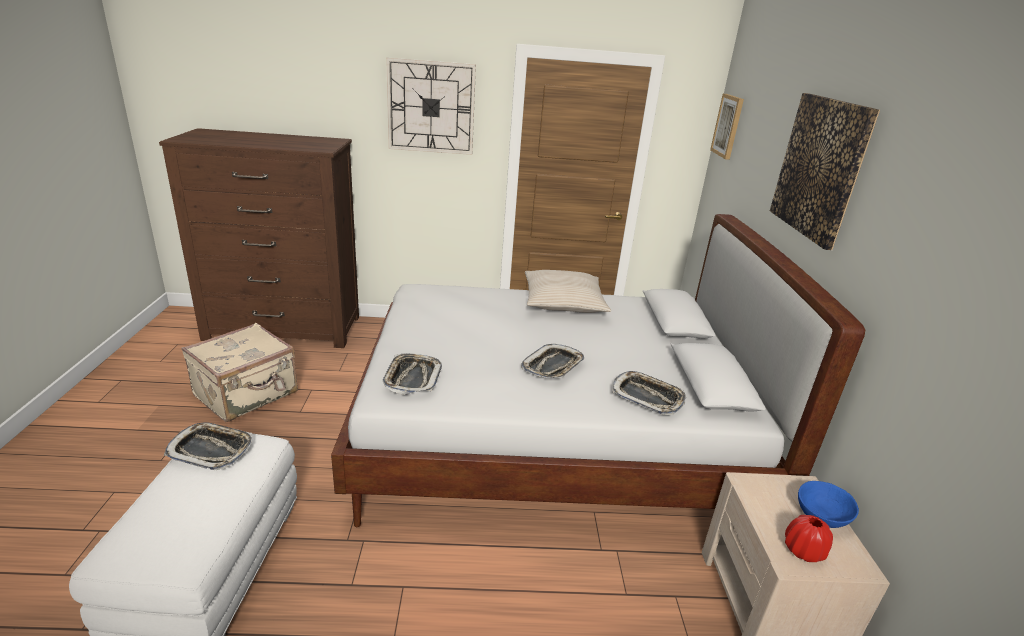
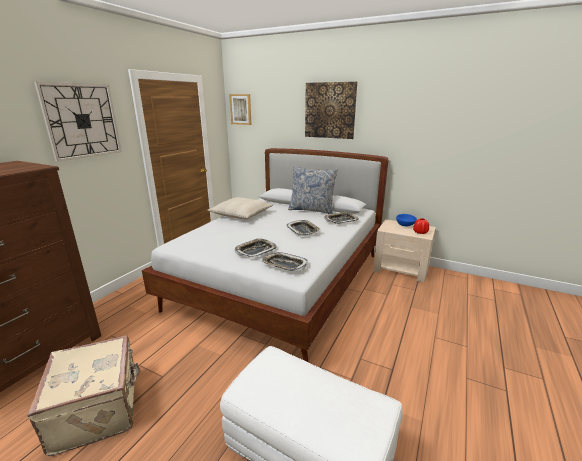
camera: 60 degrees left, 5 degrees down
(211, 450) = (262, 383): tray -> tray (255, 250)
(665, 356) = (311, 210): none -> pillow

